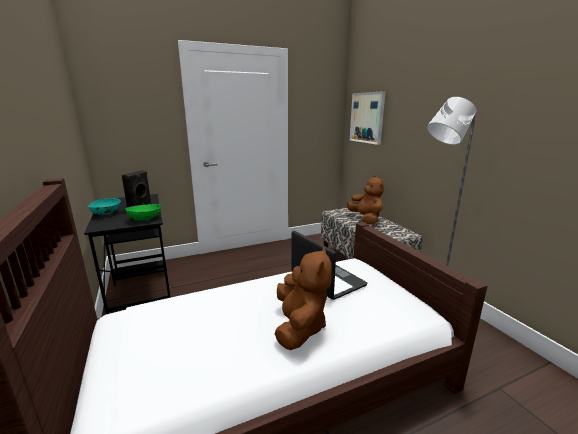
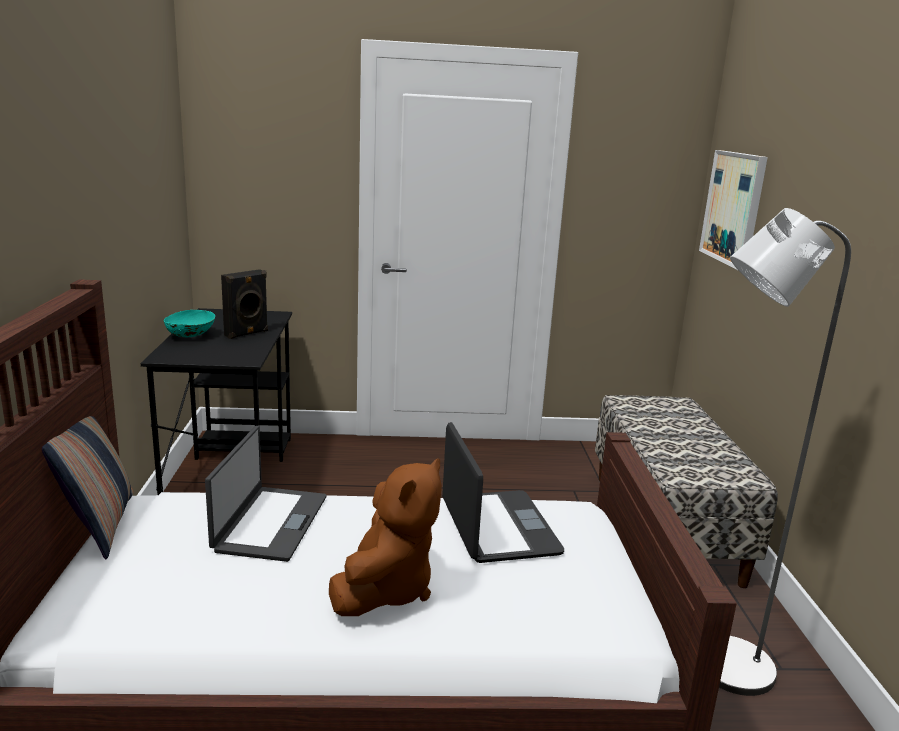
camera: 20 degrees right, 0 degrees up
(96, 338) = (100, 525): none -> pillow
(145, 219) = (239, 355): green bowl -> none
(208, 308) = (270, 523): none -> laptop
(365, 219) = (681, 430): brown plush toy -> none

